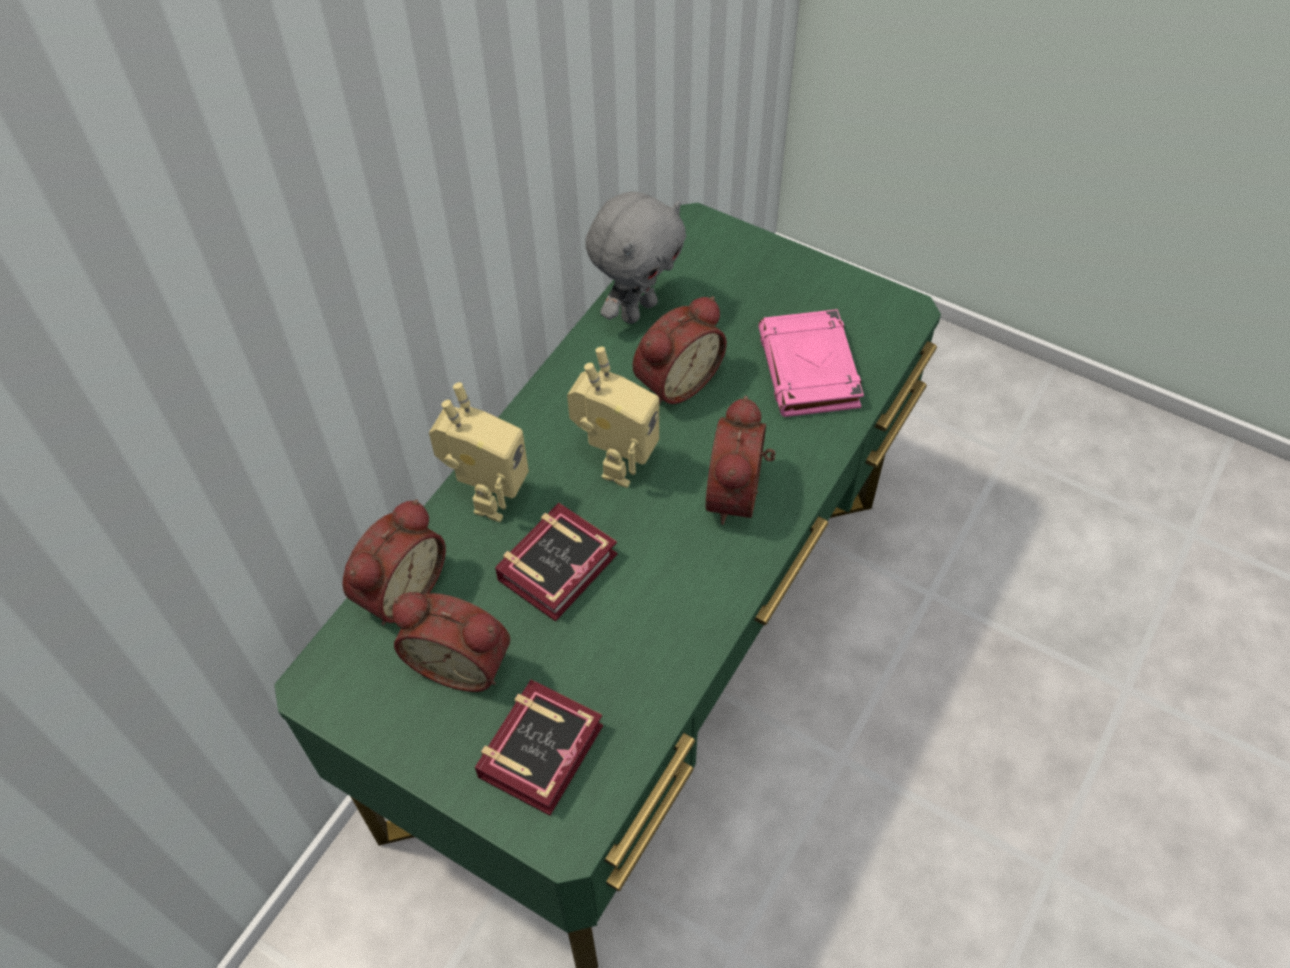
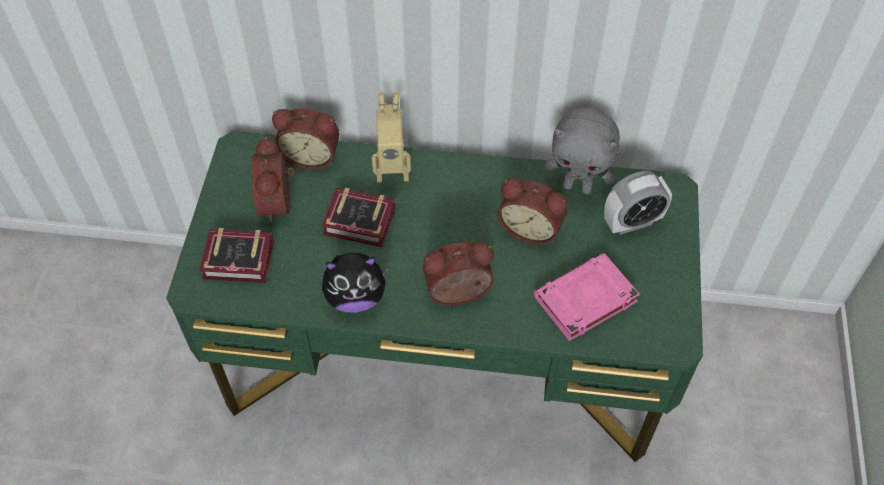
camera: 65 degrees right, 0 degrees up
(616, 461) = (449, 221): toy robot -> none
(686, 616) = (355, 297): none -> plush toy
(720, 281) = (632, 222): none -> alarm clock

